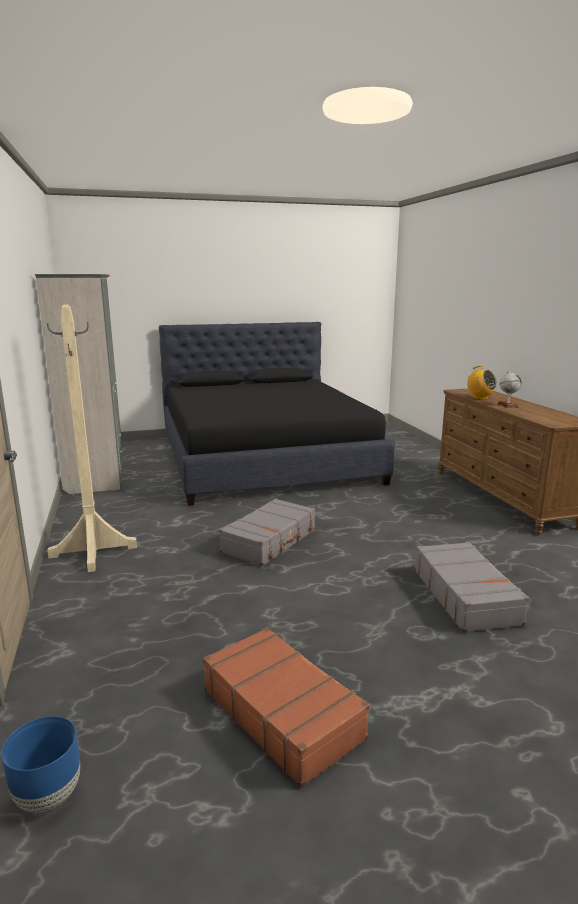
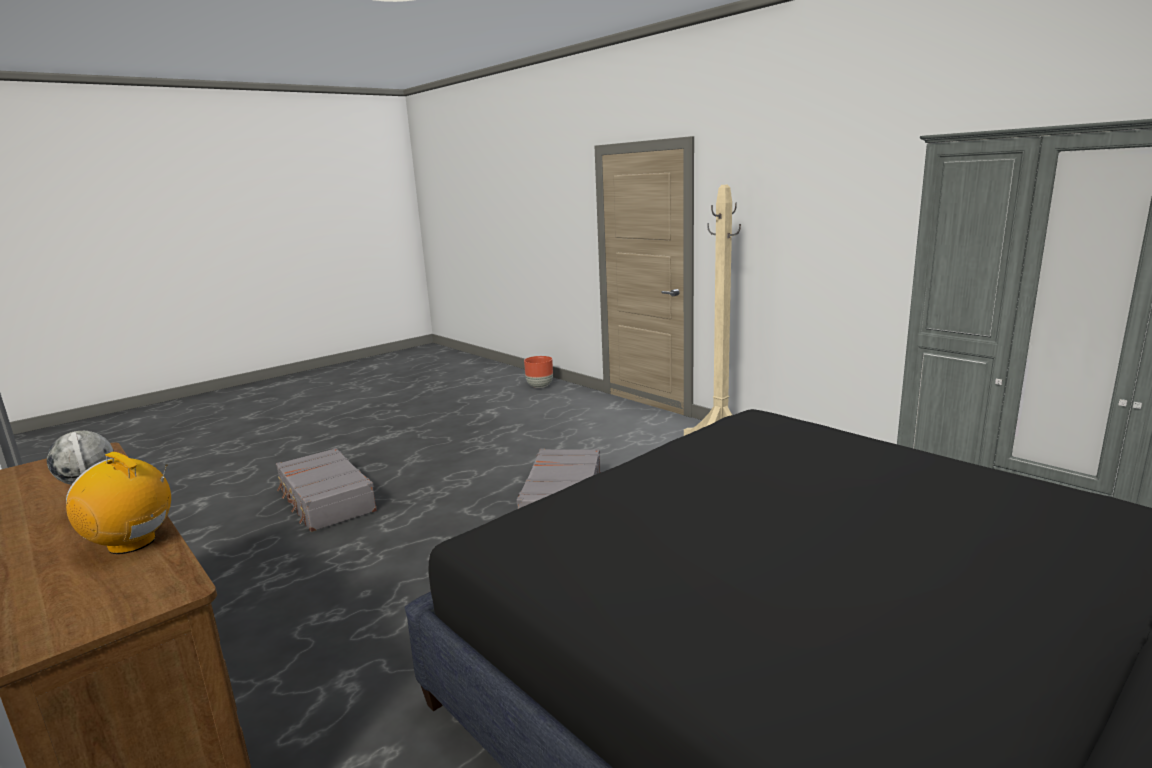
camera: 155 degrees right, 0 degrees up
(47, 796) = (540, 386): blue planter -> brown planter
(282, 713) = (459, 419): brown suitcase -> none

